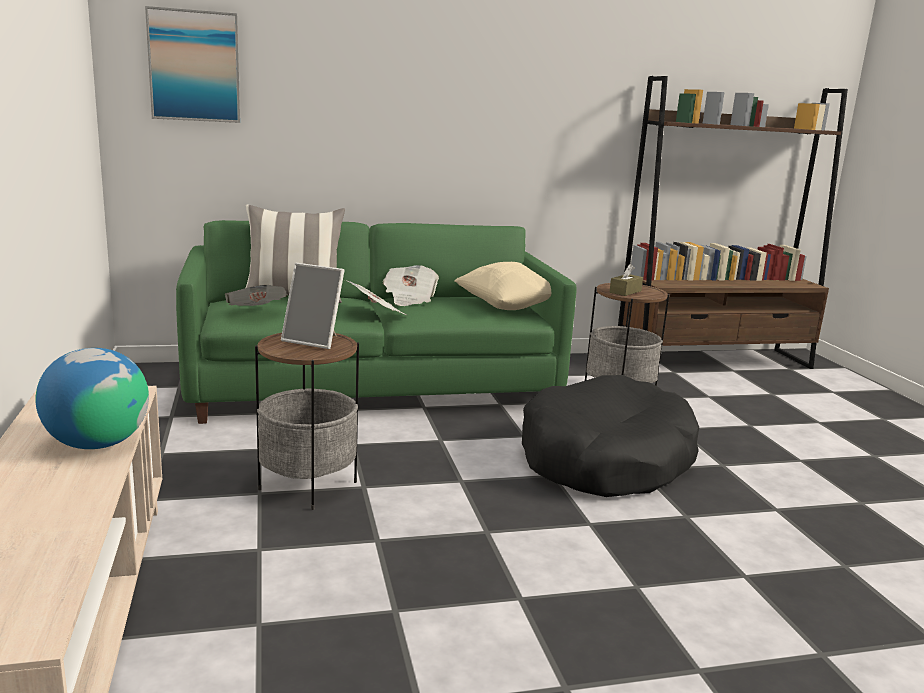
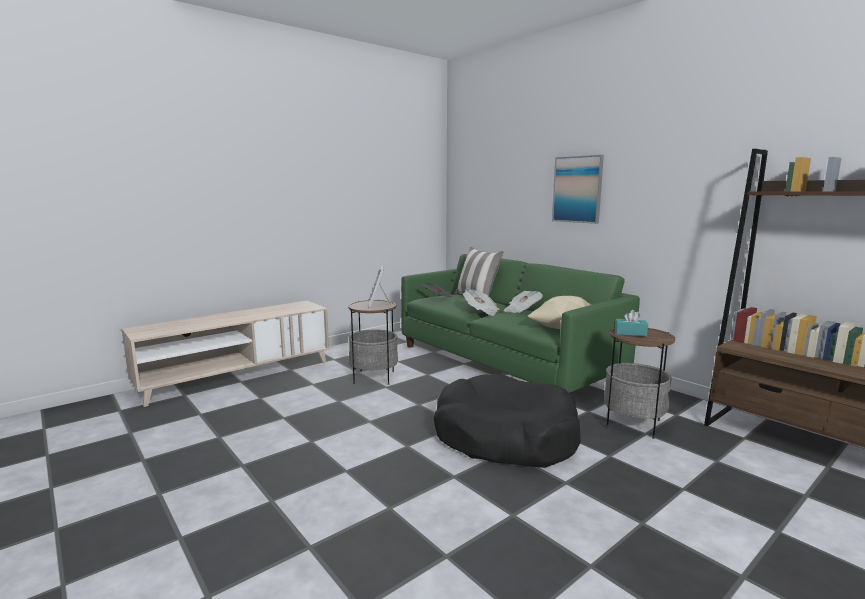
camera: 65 degrees right, 5 degrees down
(97, 444) = (265, 314): globe -> none
(194, 66) = (477, 176): picture -> picture (577, 189)
(625, 292) = (630, 333): brown tissue box -> turquoise tissue box

